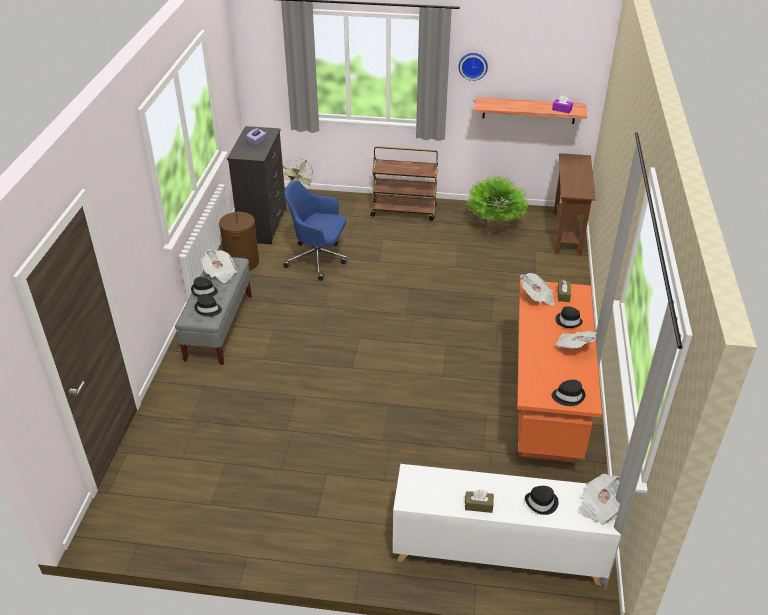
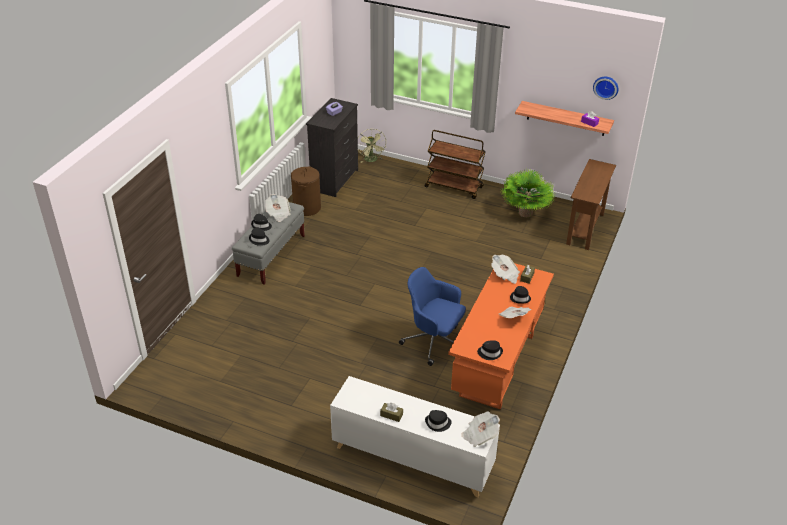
camera: 15 degrees right, 0 degrees up
(318, 260) = (367, 216): blue office chair -> blue office chair (433, 341)
(473, 65) = (521, 75): wall clock -> wall clock (606, 87)

